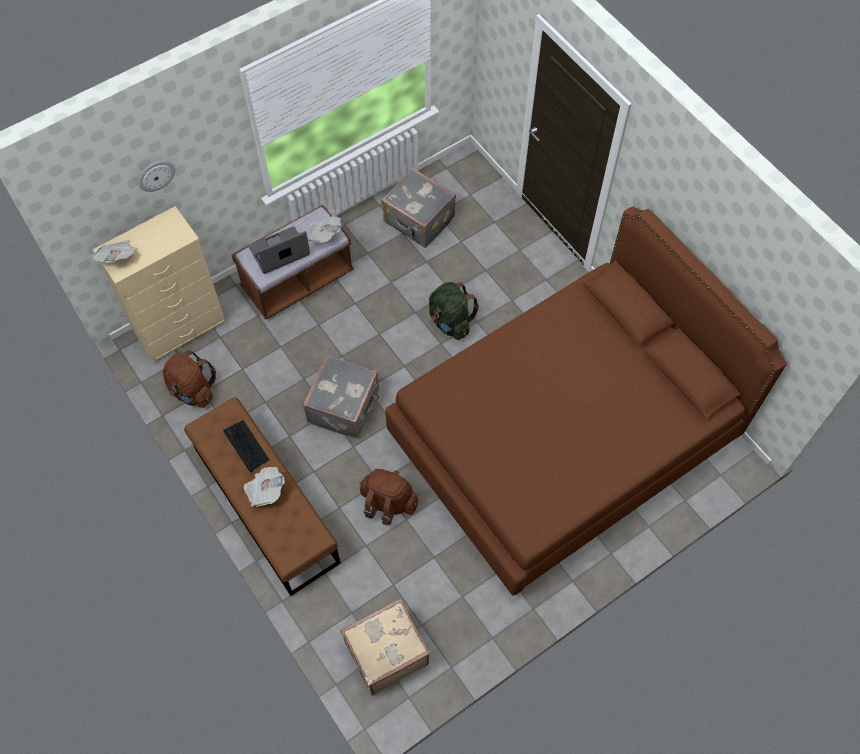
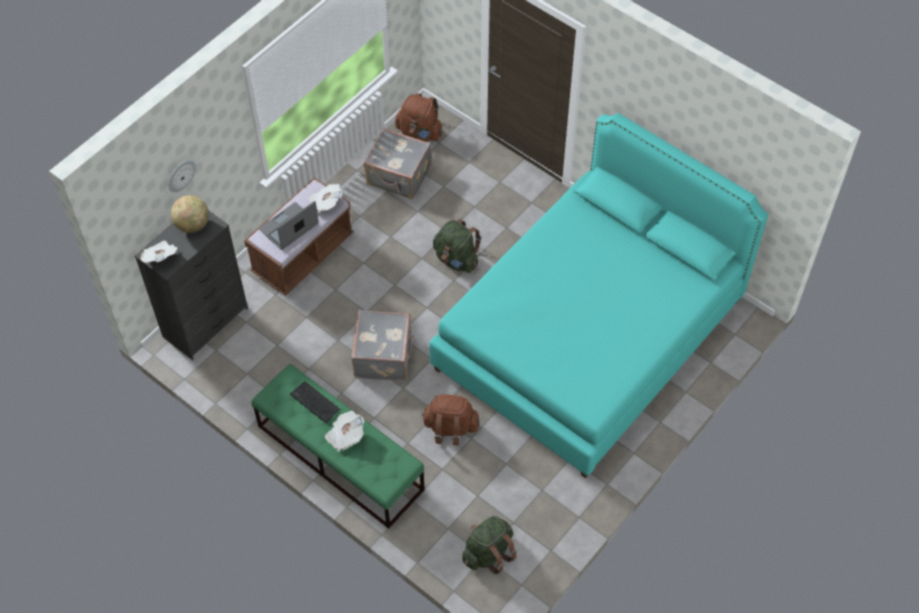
camera: 15 degrees left, 5 degrees down
(162, 230) = (193, 225): none -> globe
(181, 328) = (206, 322): beige dresser -> black dresser
(192, 391) = (236, 375): brown backpack -> brown backpack (419, 133)
(266, 505) = (339, 457): brown bench -> green bench
(385, 651) = (488, 553): beige suitcase -> green backpack
(563, 436) = (589, 334): brown bed -> turquoise bed

